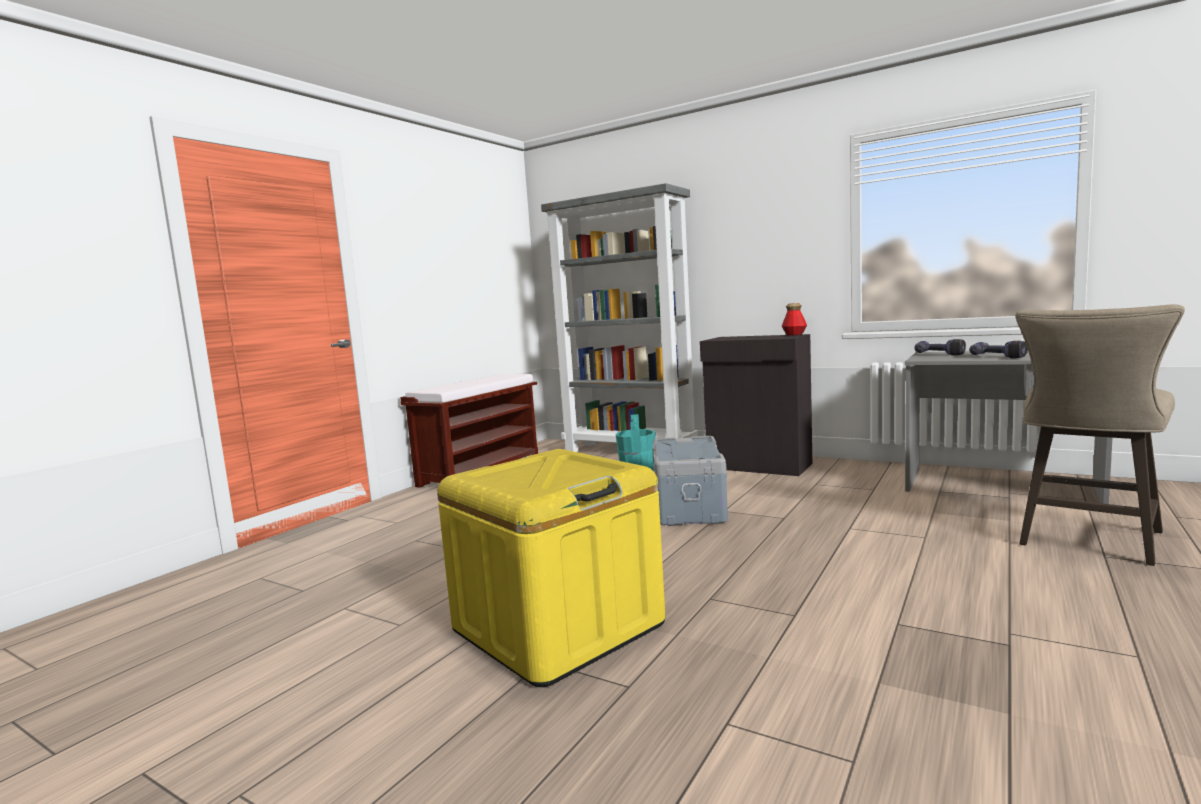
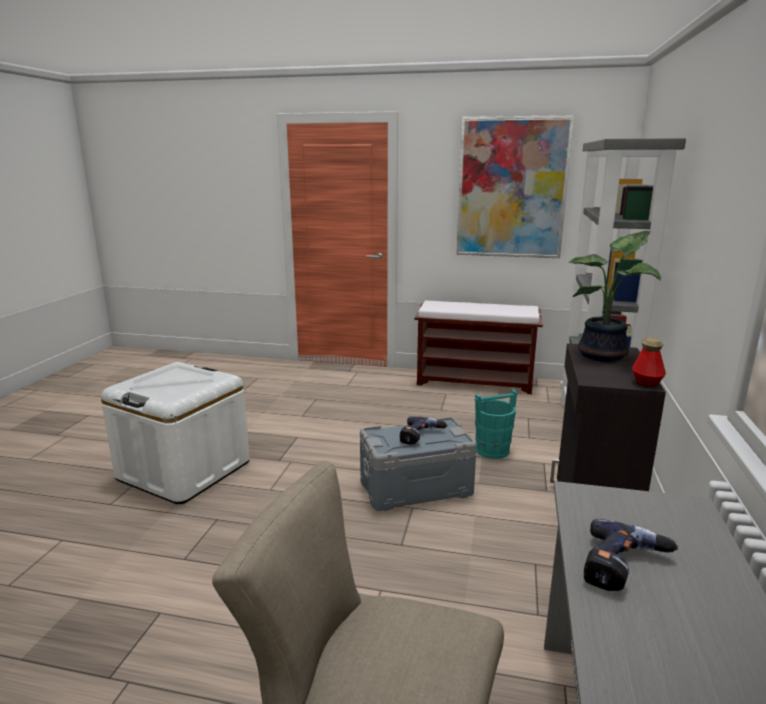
camera: 70 degrees right, 10 degrees up
(457, 253) = (512, 188): none -> picture
(558, 627) = (184, 470): yellow storage box -> white storage box
(735, 338) = (605, 355): none -> potted plant
(940, 354) = (664, 515): power drill -> power drill (421, 436)

